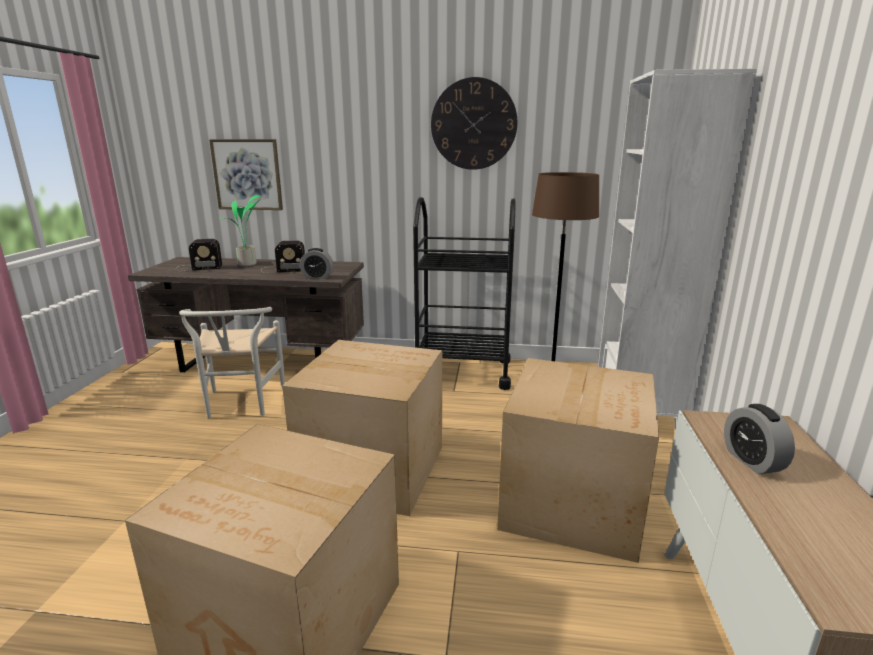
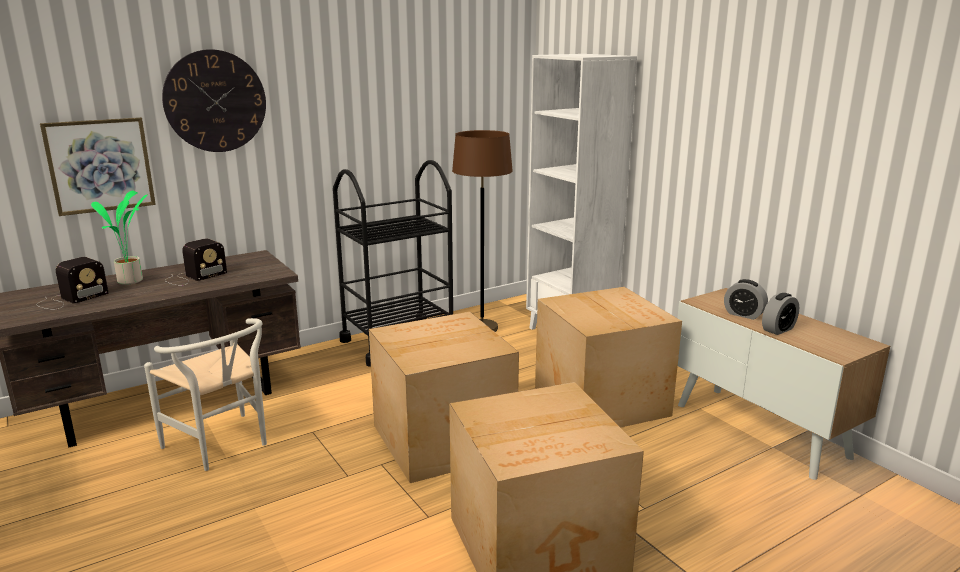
camera: 40 degrees left, 0 degrees up
(317, 277) = (259, 275): alarm clock -> alarm clock (778, 329)
(473, 124) = (370, 88): wall clock -> wall clock (215, 101)

